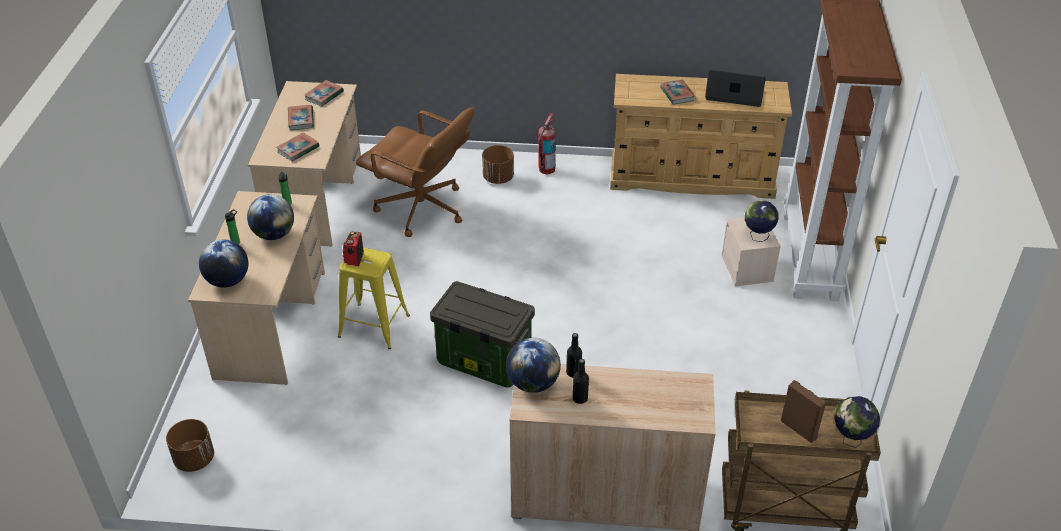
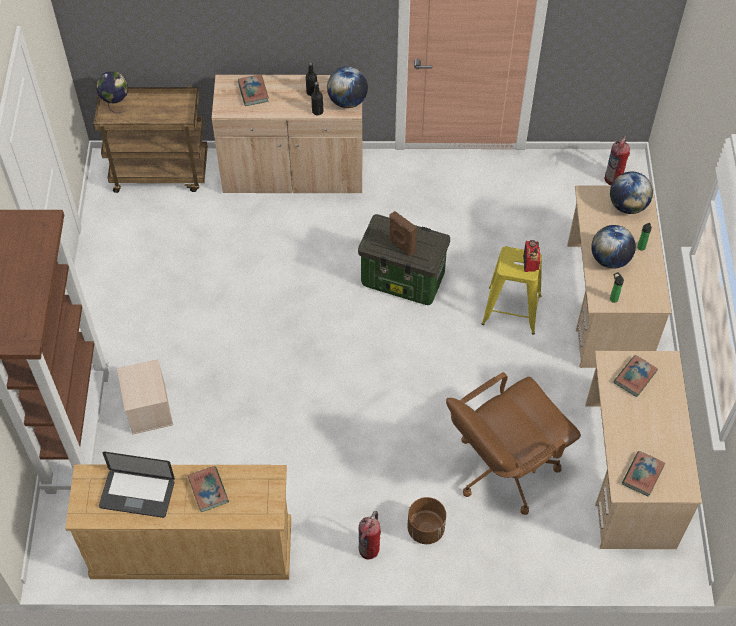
camera: 175 degrees right, 15 degrees up
(194, 459) = (613, 179): brown planter -> fire extinguisher
(301, 119) = (652, 428): book -> book (253, 92)
(422, 209) = (504, 467): brown office chair -> brown office chair turned 60 degrees counterclockwise
(757, 236) = (138, 378): globe -> none
(799, 428) = (151, 109): brown speaker -> brown speaker (401, 246)

